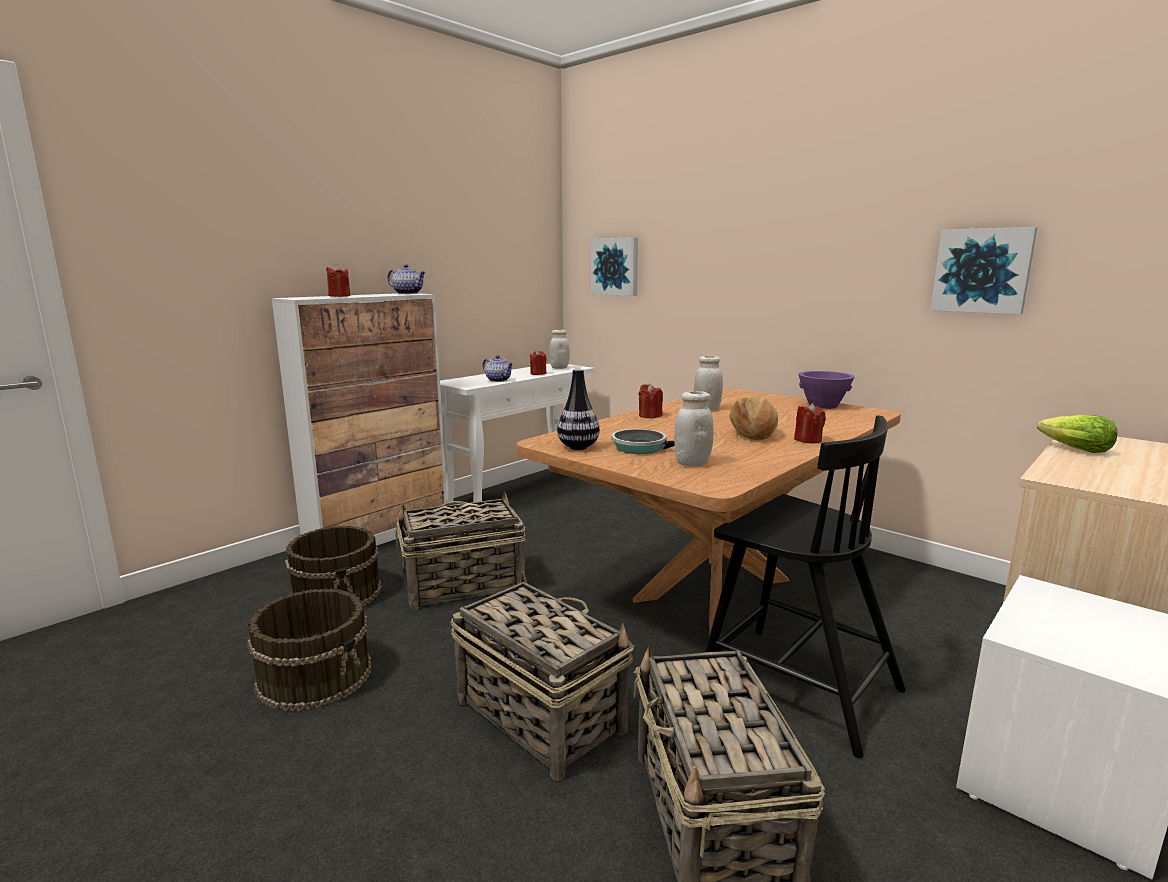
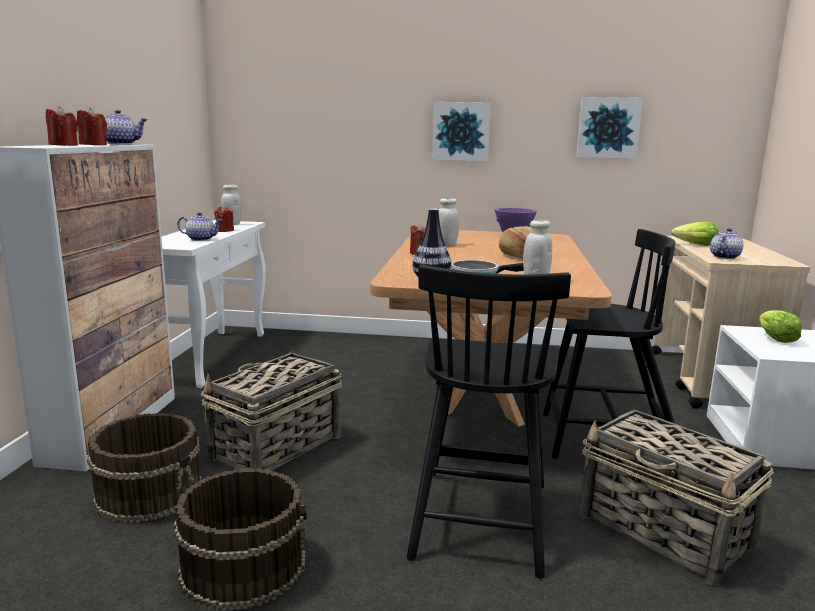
camera: 35 degrees left, 0 degrees up
(539, 714) = (480, 517): basket -> black chair
(615, 266) = (279, 120): picture -> picture (461, 131)
(808, 440) = (562, 256): red candle -> red candle (93, 145)
(1075, 473) = (724, 257): none -> teapot
(1080, 616) = (774, 338): none -> lettuce

